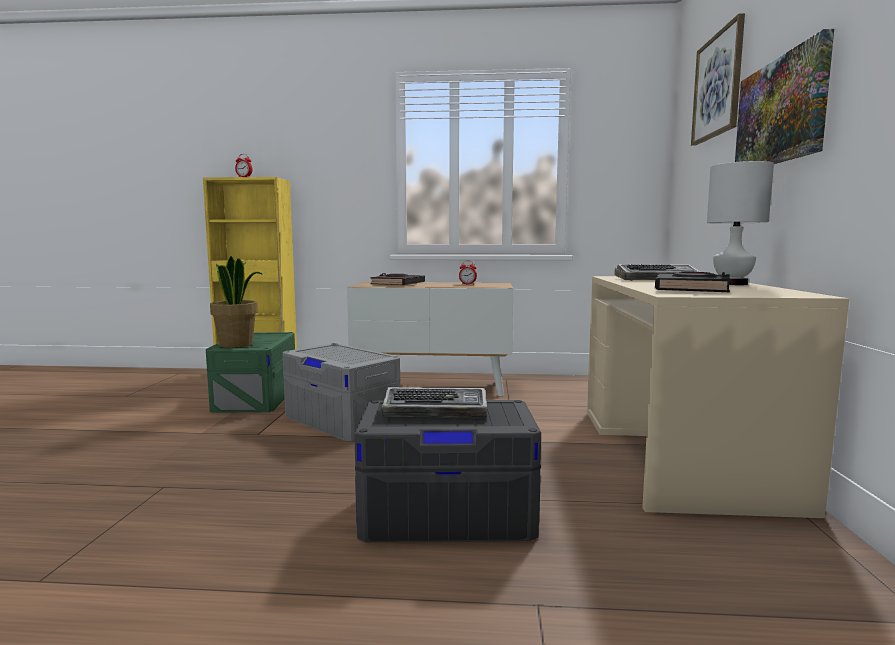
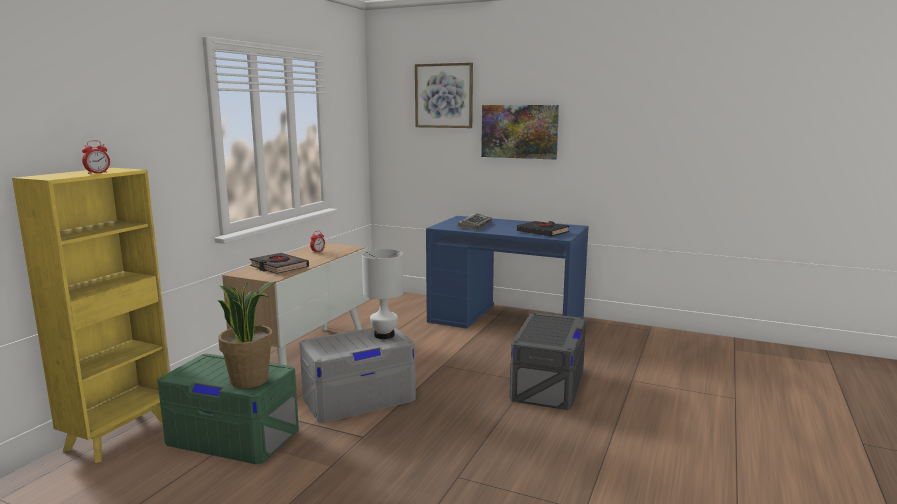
camera: 70 degrees left, 5 degrees up
(436, 411) = (543, 330): keyboard -> none
(678, 453) = (505, 320): beige desk -> blue desk
(731, 284) = (513, 222): white table lamp -> white table lamp (384, 335)

